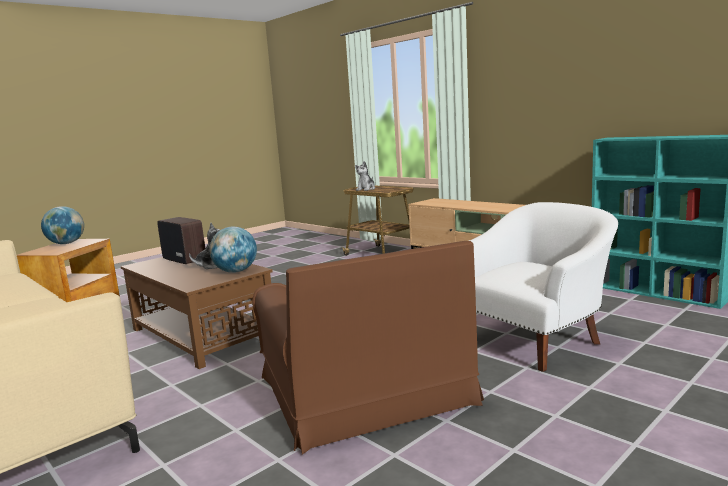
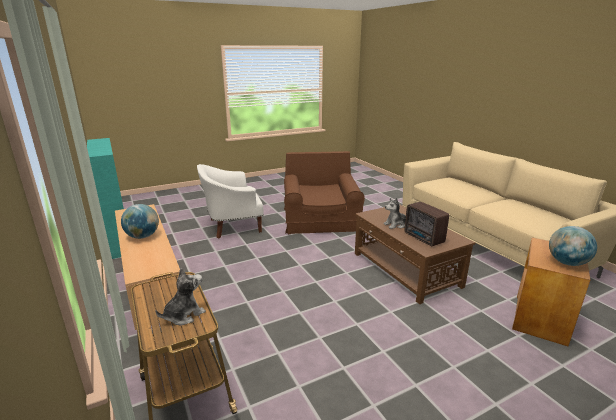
camera: 165 degrees left, 10 degrees up
(235, 271) = (377, 215): globe -> globe (143, 236)

